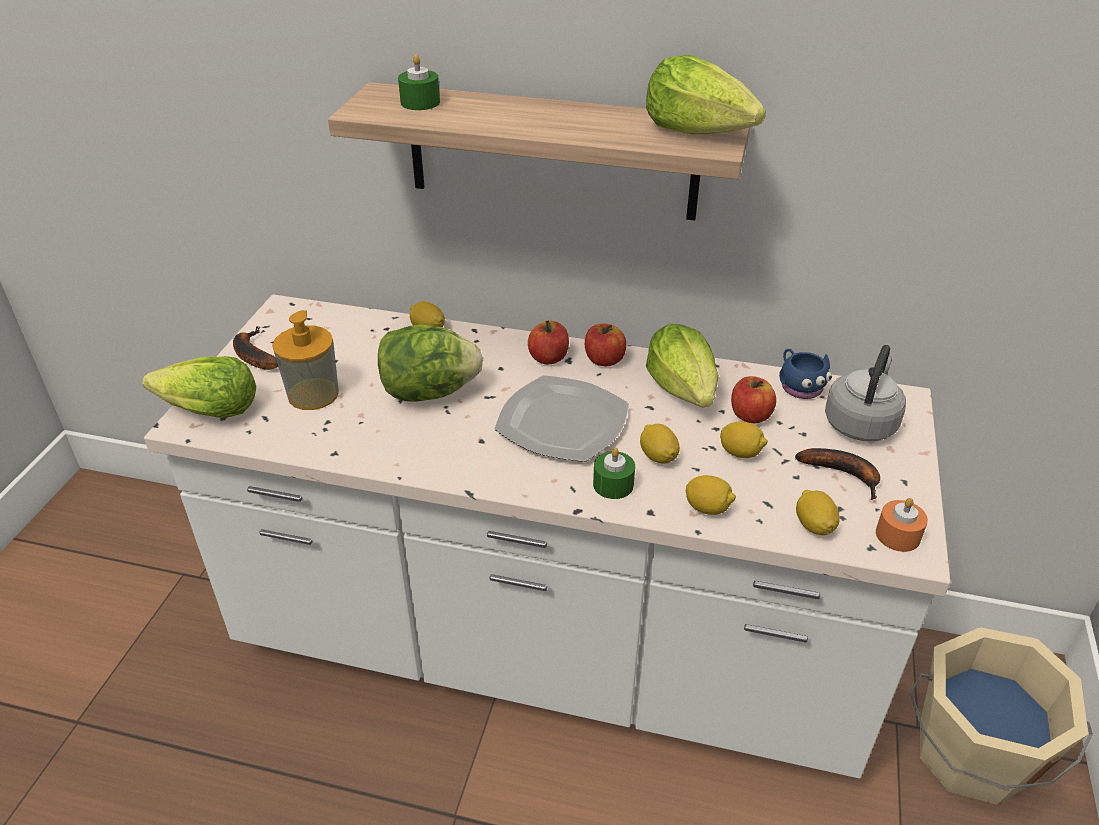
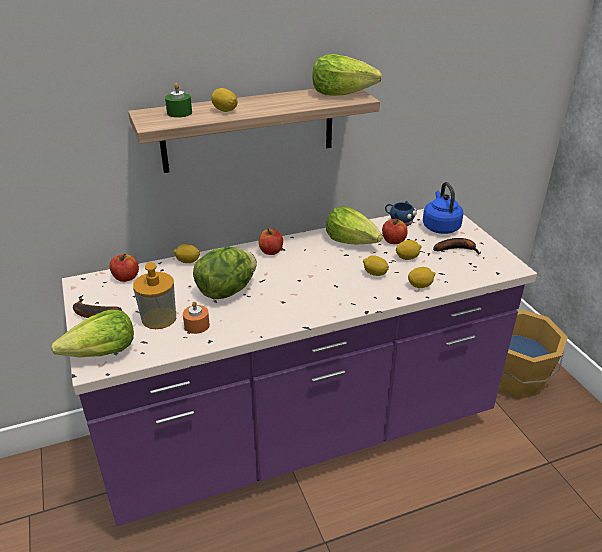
camera: 35 degrees left, 5 degrees down
(549, 649) = (301, 434): white counter -> purple counter
(563, 423) = (314, 277): plate -> none
(604, 360) = (300, 242): apple -> apple (126, 277)
(613, 484) = (369, 294): green candle -> none
(814, 526) = (468, 274): lemon -> lemon (225, 110)
(861, 422) = (440, 226): grey kettle -> blue kettle
(897, 535) = (501, 264): orange candle -> orange candle (197, 325)
(972, 756) = (516, 379): beige bucket -> orange bucket

